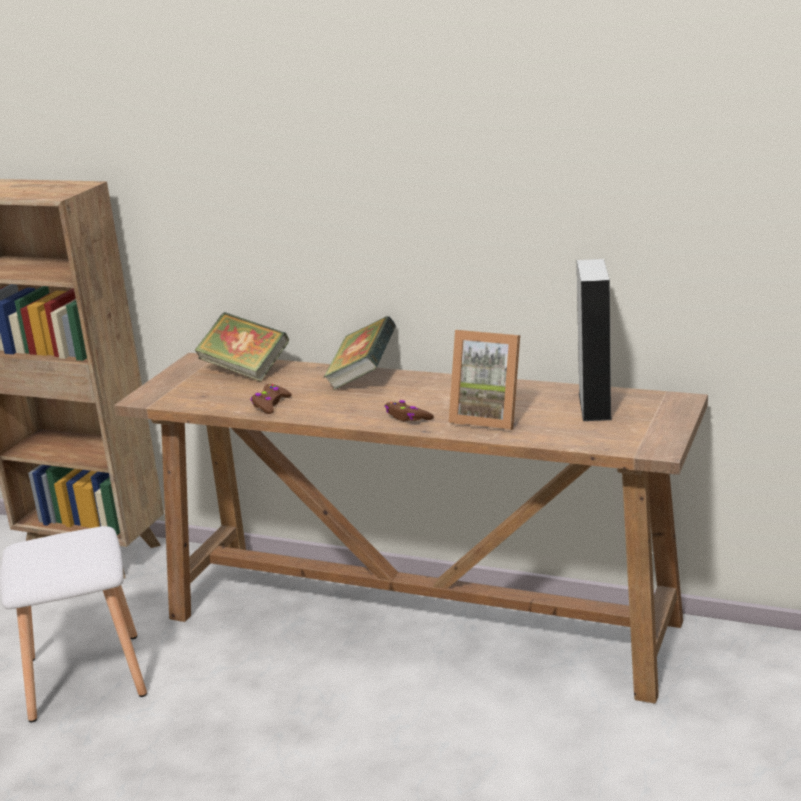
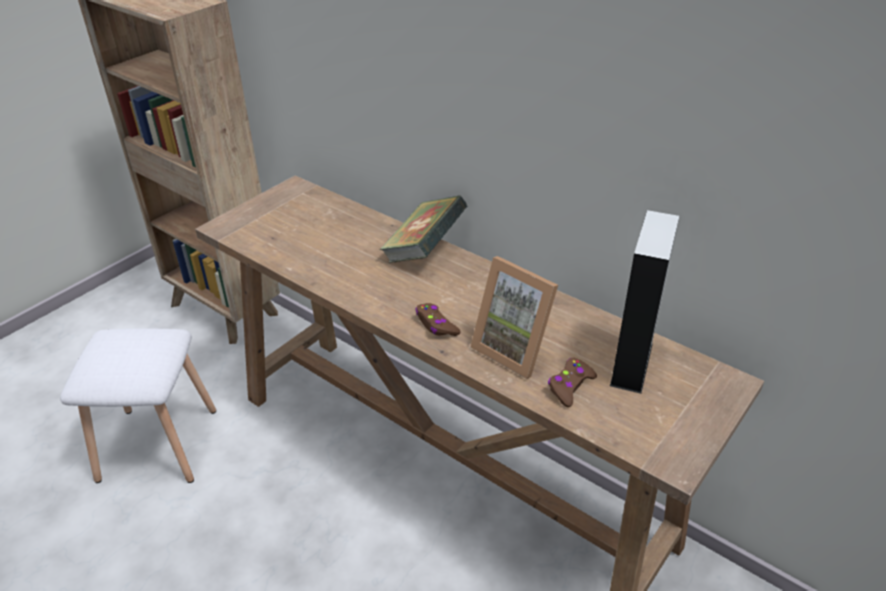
camera: 15 degrees right, 15 degrees up
(245, 370) = (327, 212): book -> none
(270, 404) = (323, 267): brown game controller -> brown game controller (570, 386)

